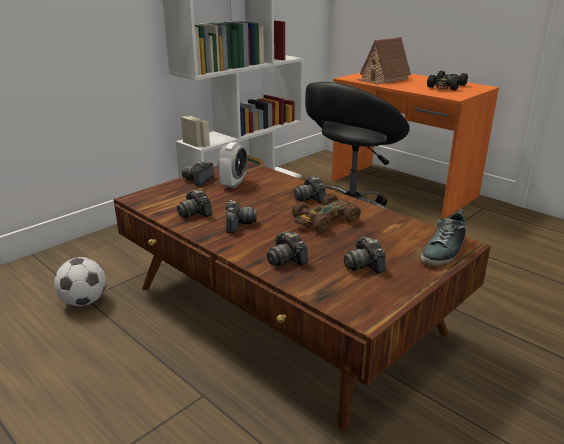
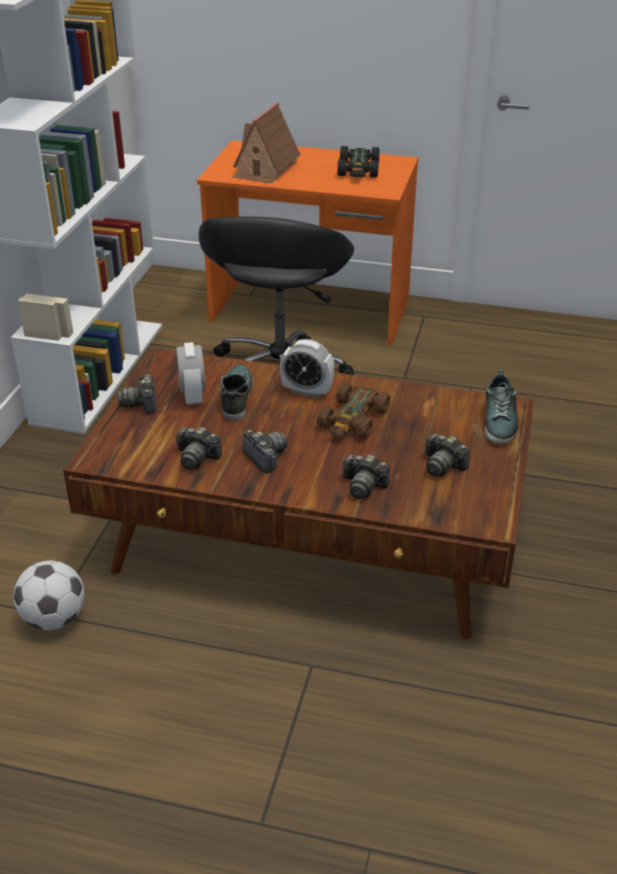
camera: 30 degrees left, 10 degrees up
(259, 190) = (236, 397): none -> shoe
(310, 198) = (307, 391): camera -> alarm clock

